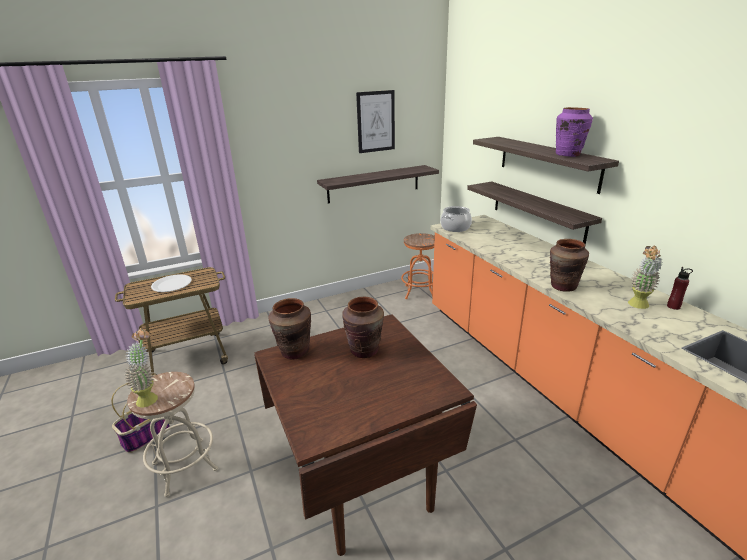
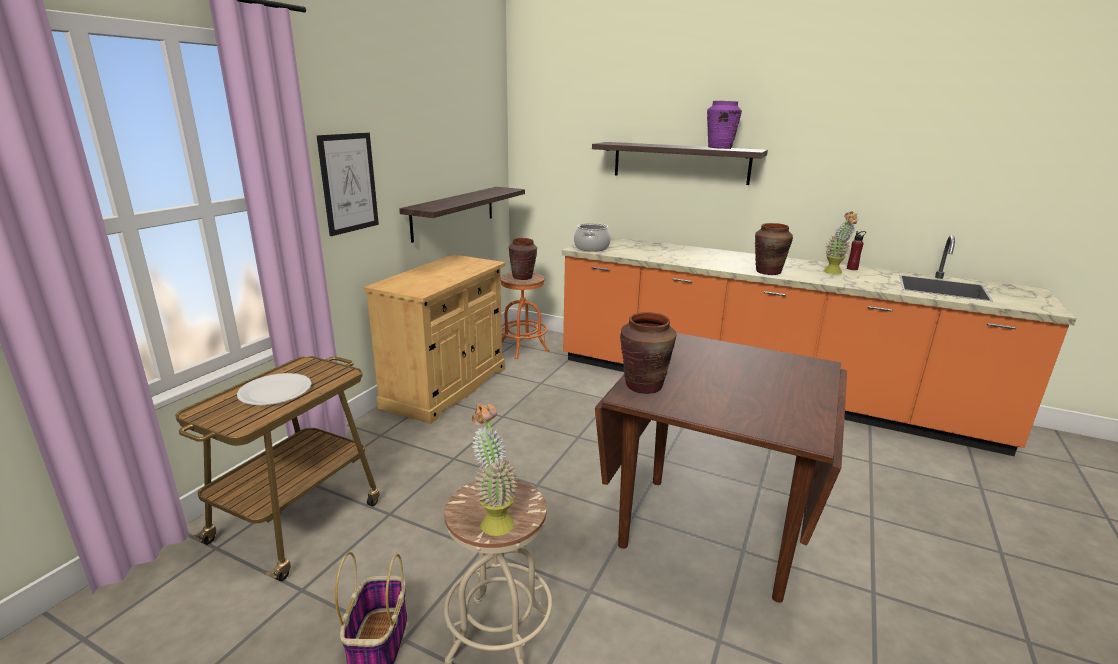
camera: 40 degrees left, 5 degrees down
(340, 305) = (446, 387): none -> beige cabinet
(364, 350) = (704, 362): brown vase -> brown vase (523, 277)
(376, 121) = (453, 127): picture -> picture (349, 183)
(537, 211) = (671, 216): shelf -> none

